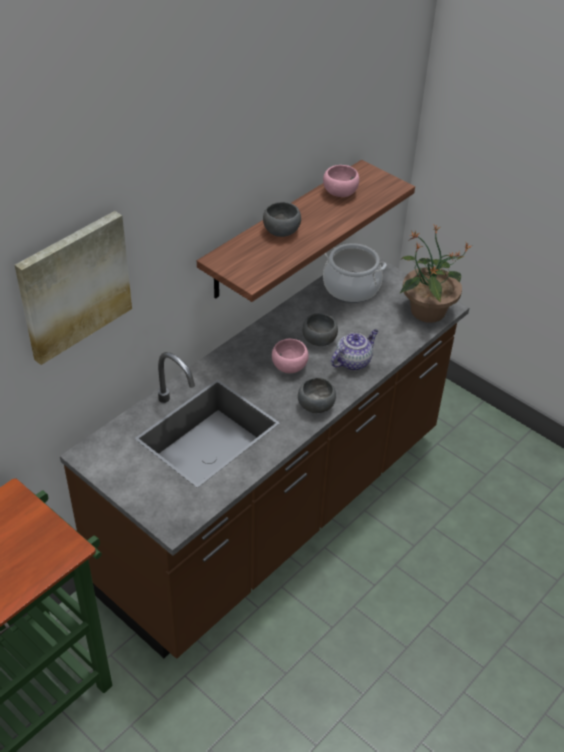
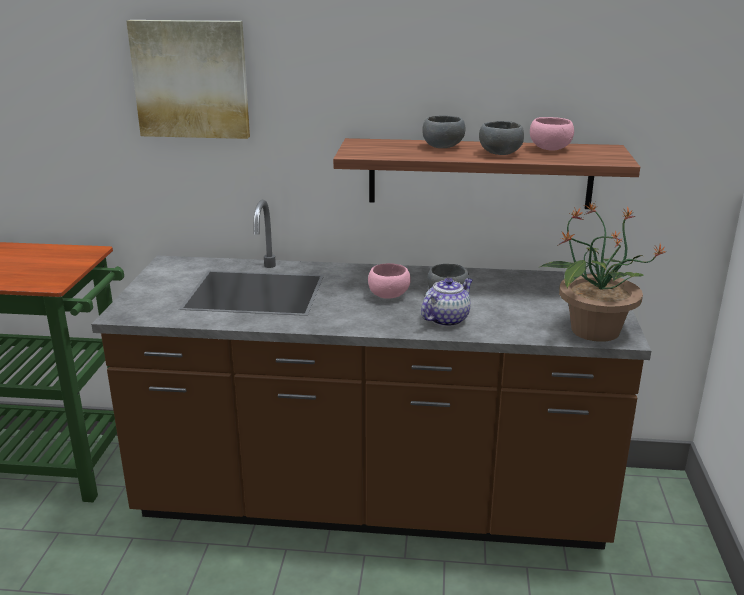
camera: 55 degrees right, 20 degrees down
(317, 406) = (354, 323): grey bowl -> grey bowl (500, 154)
(351, 288) = (549, 286): cooking pot -> none
(353, 361) = (446, 319): teapot -> teapot turned 60 degrees counterclockwise

